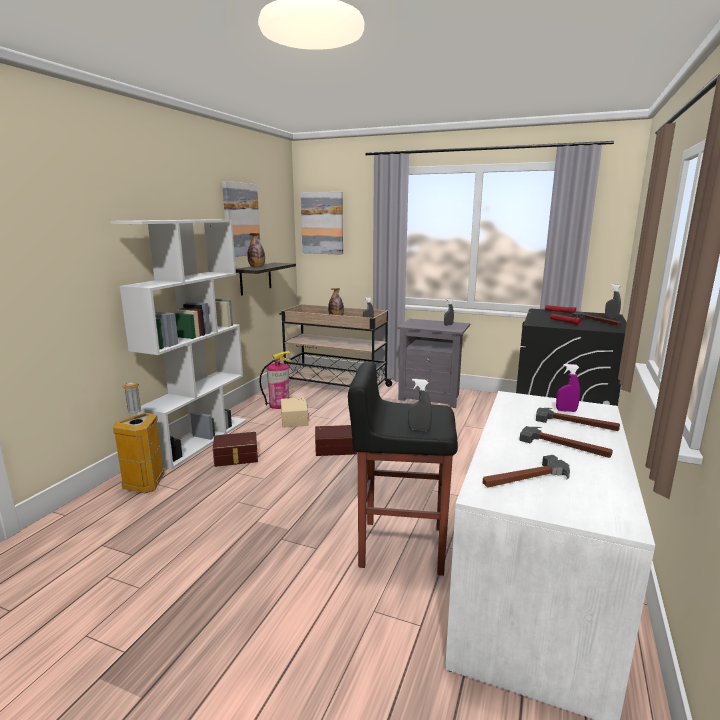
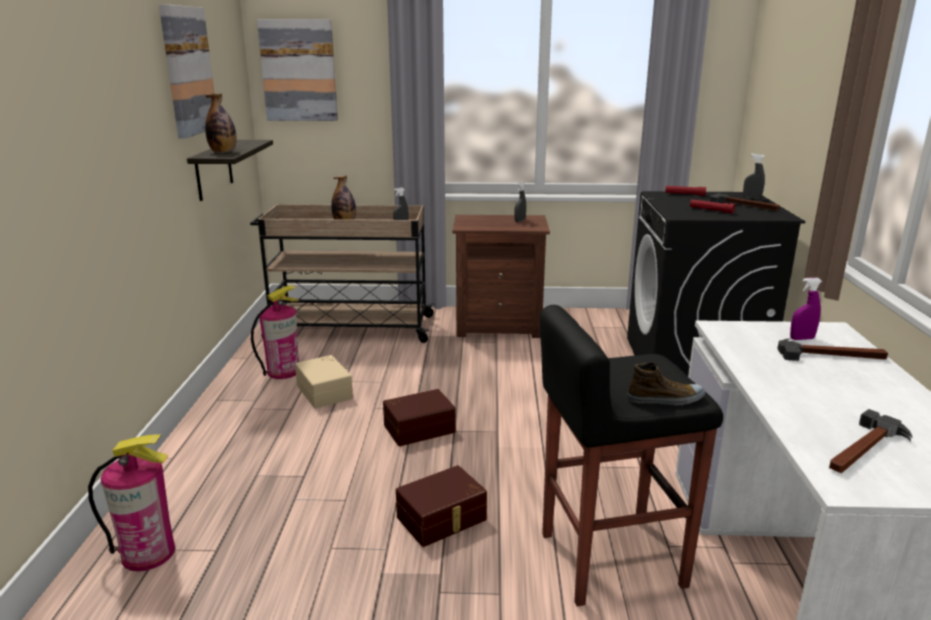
camera: 20 degrees left, 5 degrees up
(146, 484) = (148, 553): trash can -> fire extinguisher
(199, 439) = (190, 454): white bookcase -> none
(236, 457) = (275, 474): brown storage box -> brown storage box (442, 519)
(419, 429) = (665, 399): grey spray bottle -> shoe
(431, 397) = (499, 326): grey nightstand -> brown nightstand
(564, 445) = (853, 391): hammer -> none

